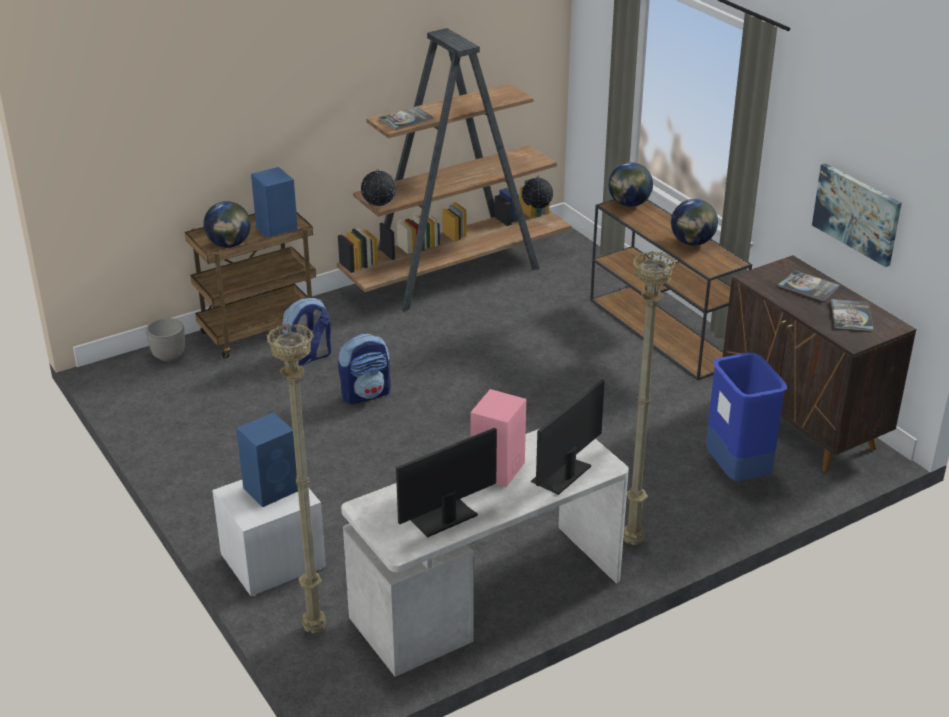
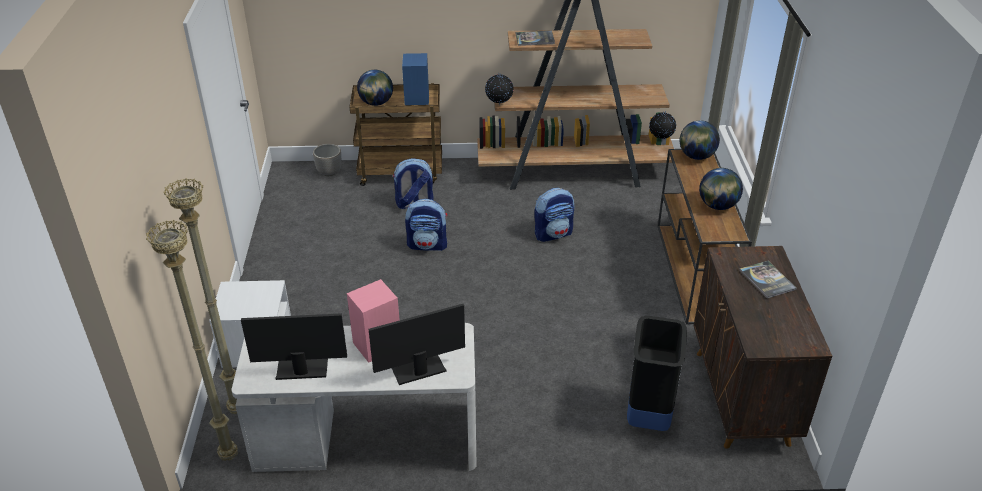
camera: 30 degrees right, 5 degrees up
(272, 489) = (256, 296): blue speaker -> none
(492, 340) = (553, 234): none -> backpack
(631, 543) = (510, 442): beige floor lamp -> beige floor lamp (227, 457)
(737, 471) = (649, 416): blue trash can -> black trash can
(851, 316) = (780, 321): book -> none
(857, 213) = (825, 228): picture -> none

